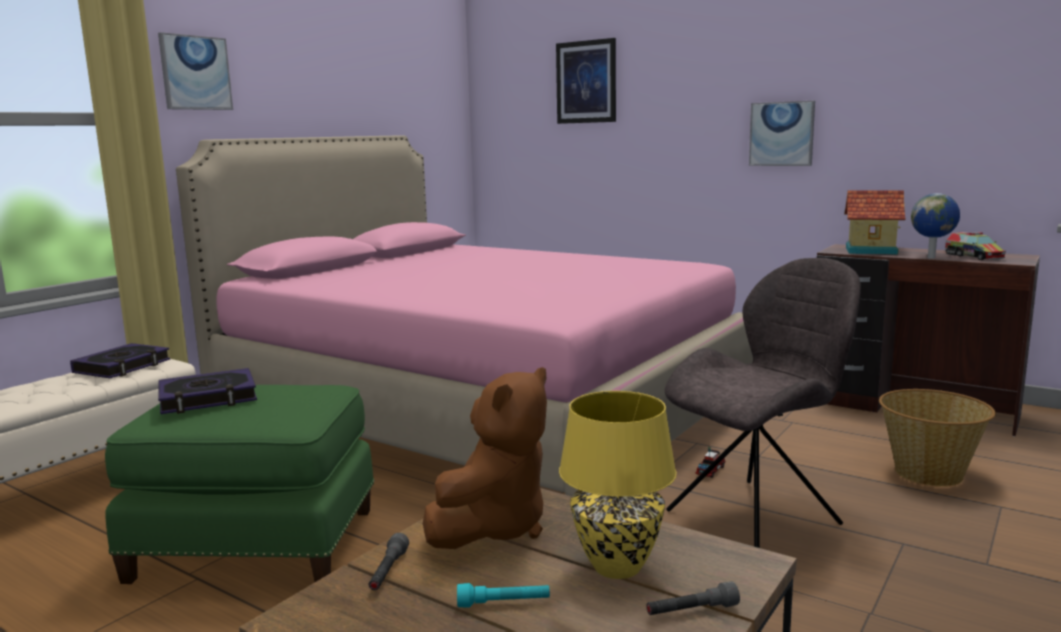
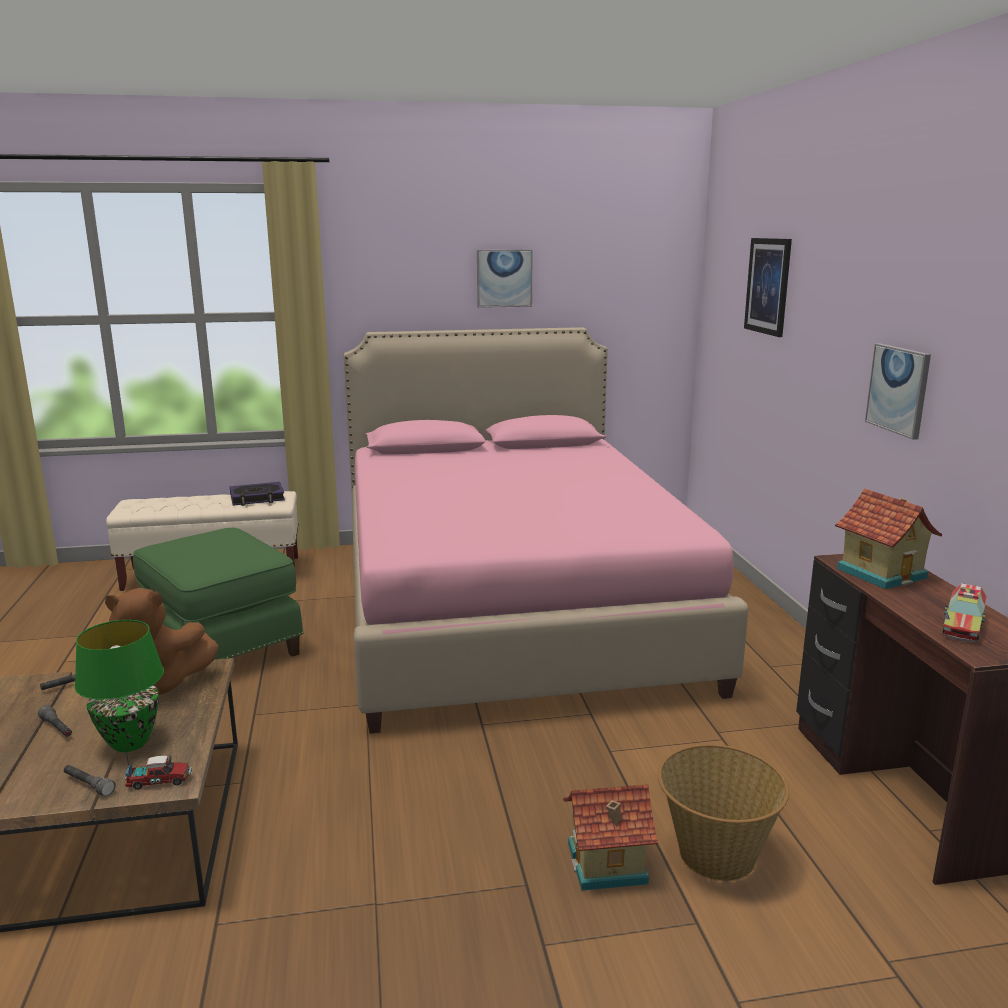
camera: 45 degrees right, 5 degrees up
(195, 73) = (370, 278): picture -> picture (504, 278)
(208, 398) = (202, 540): book -> none
(504, 603) = (57, 728): turquoise flashlight -> grey flashlight
(618, 567) = (130, 743): yellow table lamp -> green table lamp
(710, 471) = (541, 741): toy truck -> toy truck (159, 781)
(757, 516) = (483, 794): grey chair -> none
(907, 508) = (608, 865): none -> toy house
(932, 258) = (902, 608): globe -> none

